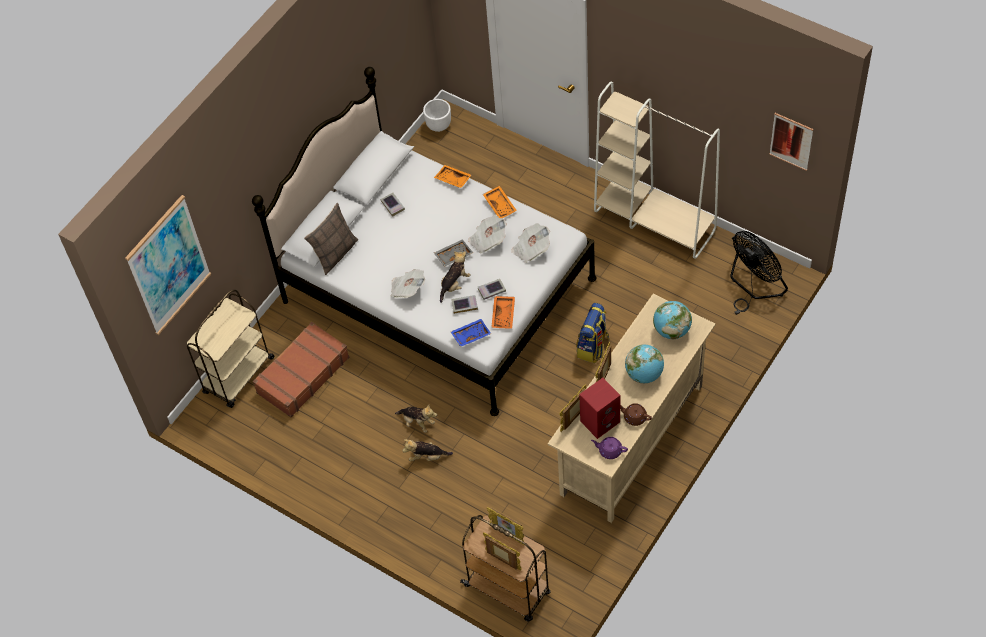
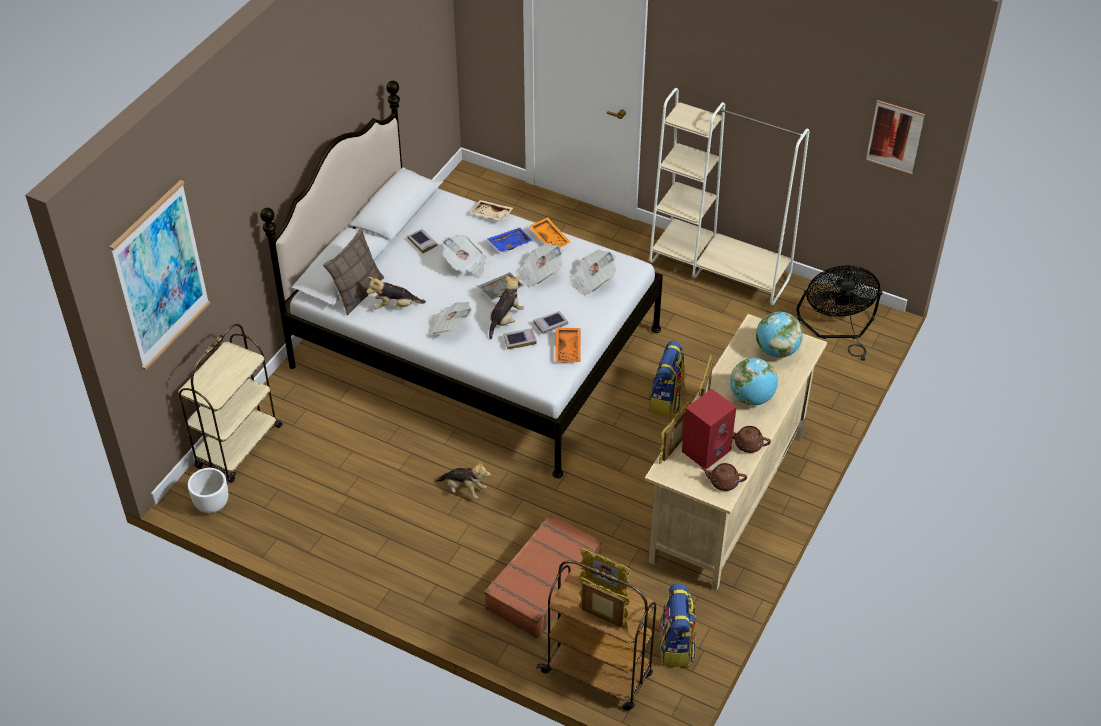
camera: 10 degrees left, 10 degrees down
(302, 375) = (318, 443): brown suitcase -> brown suitcase (542, 583)
(426, 229) = (465, 265): none -> newspaper
(427, 457) = (480, 527): plush toy -> plush toy (395, 306)
(439, 125) = (460, 185): white planter -> white planter (212, 504)
(452, 180) = (491, 215): orange tray -> beige tray
(470, 335) = (530, 371): blue tray -> blue tray (509, 243)
(573, 569) = (676, 646): none -> backpack
(609, 450) = (723, 482): purple teapot -> brown teapot
(751, 285) = (840, 330): black fan -> black fan turned 45 degrees counterclockwise

